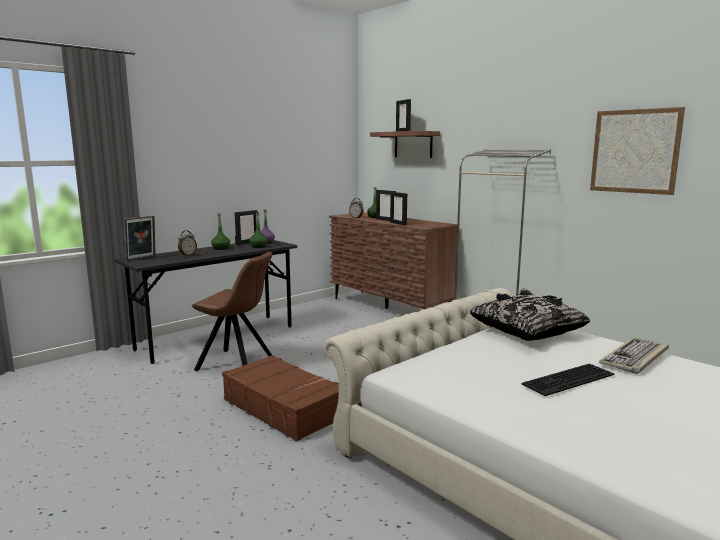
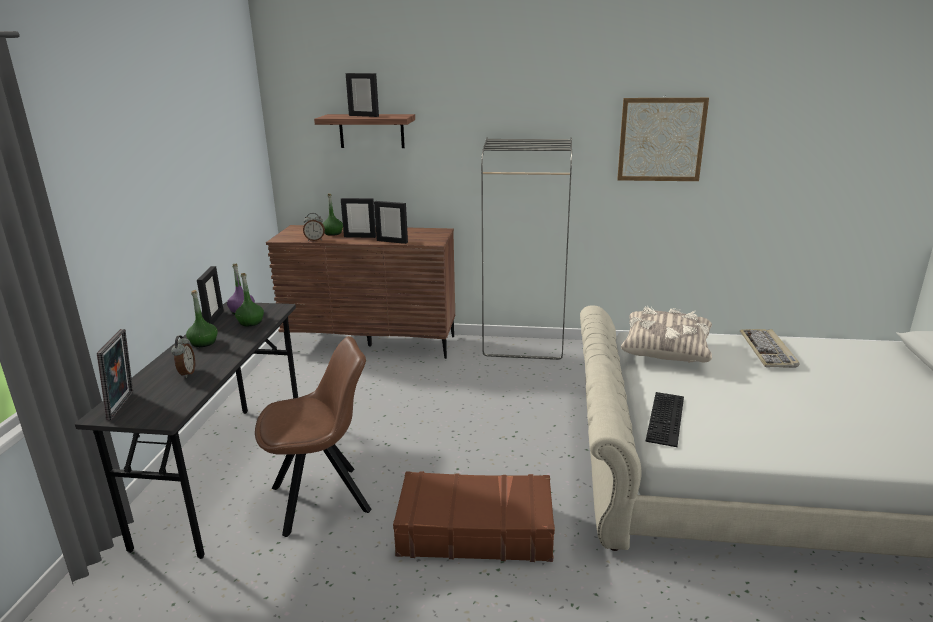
camera: 40 degrees left, 10 degrees up
(527, 333) = (666, 351): black pillow -> beige pillow
(569, 380) = (778, 394): keyboard -> keyboard (667, 419)

